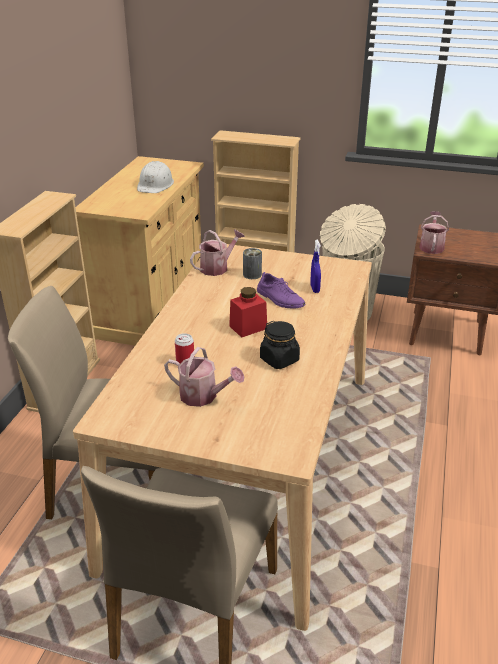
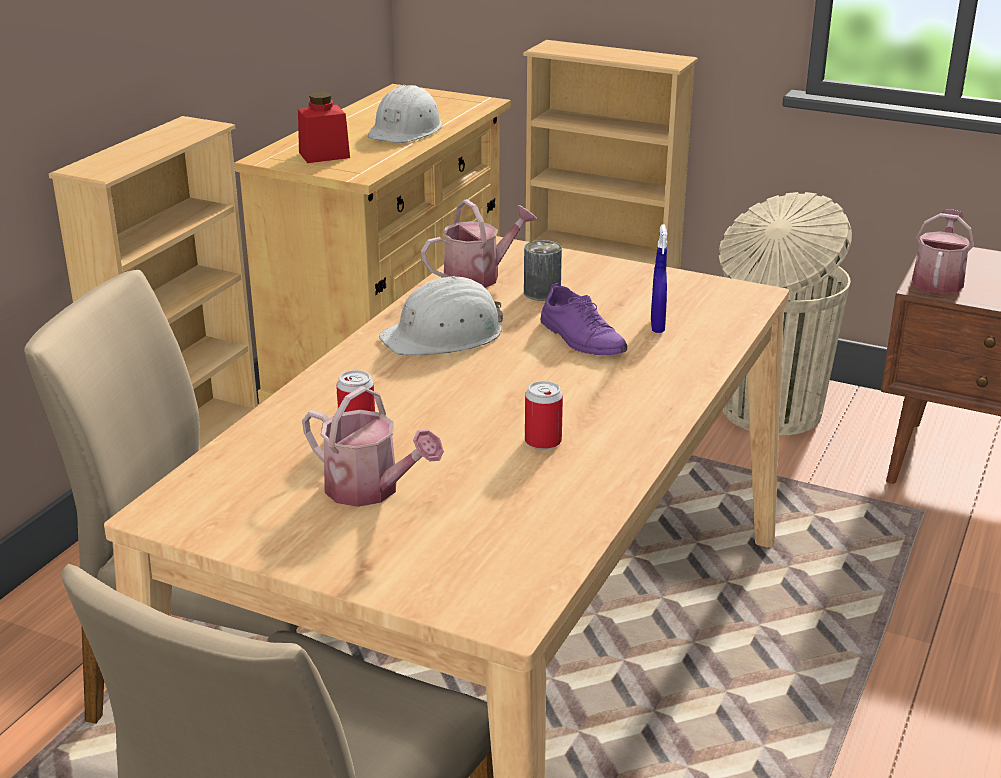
camera: 10 degrees right, 5 degrees down
(211, 303) = (445, 335): none -> white hard hat
(248, 327) = (501, 381): red jar -> red jar (324, 155)
(279, 360) = (543, 441): black jar -> can

